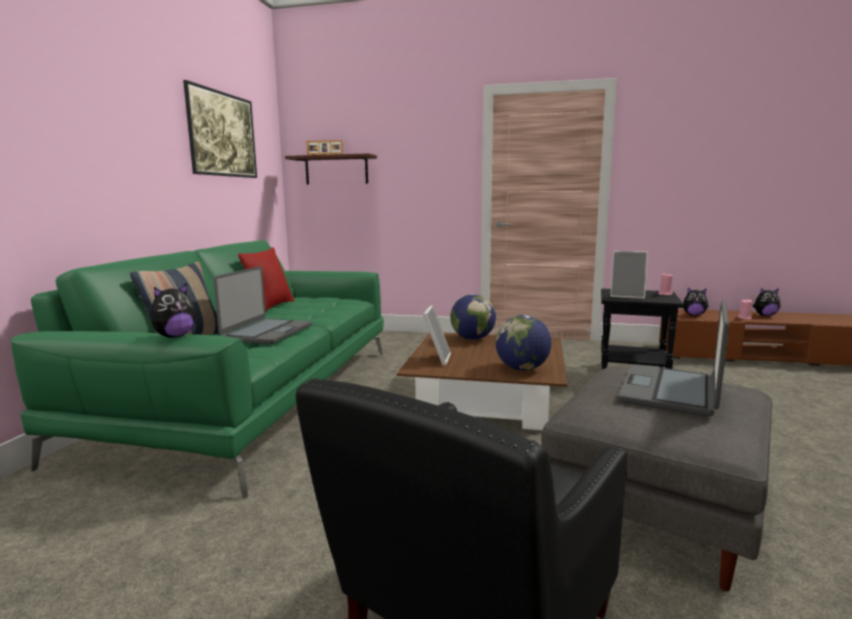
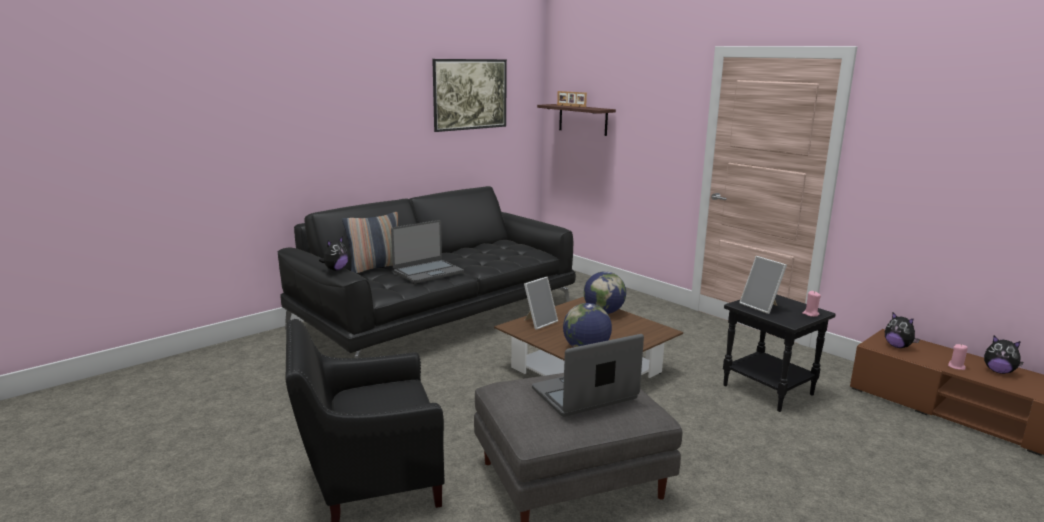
camera: 35 degrees right, 5 degrees up
(175, 336) = (335, 269): plush toy -> plush toy turned 45 degrees counterclockwise
(256, 396) = (438, 316): green sofa -> black sofa
(271, 306) = (470, 247): red pillow -> none

